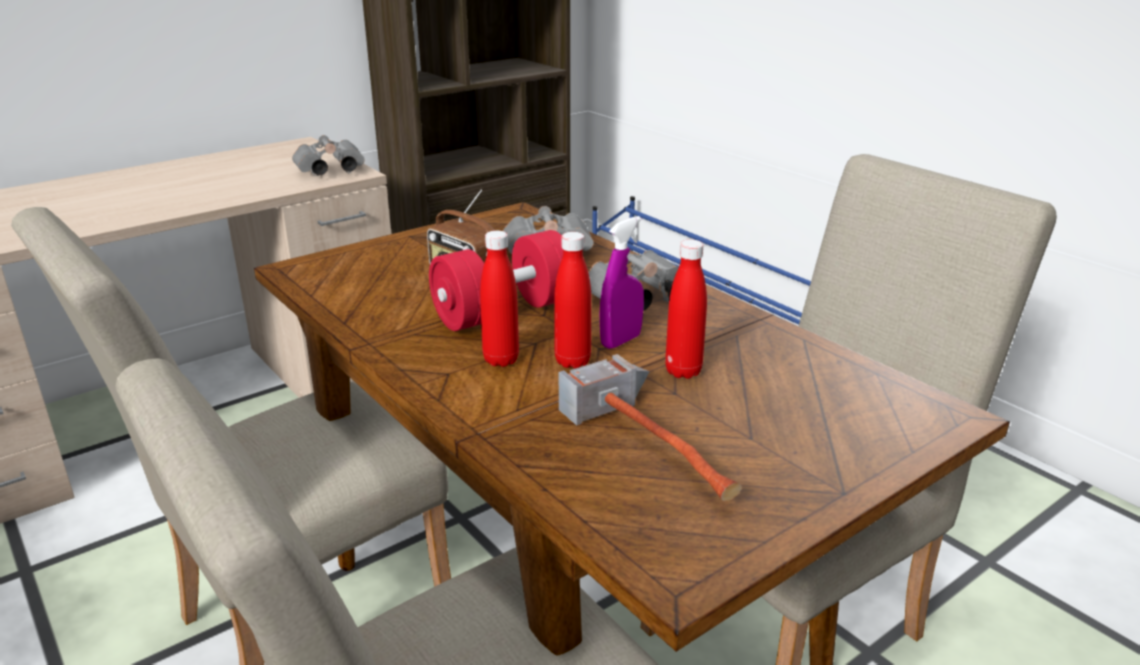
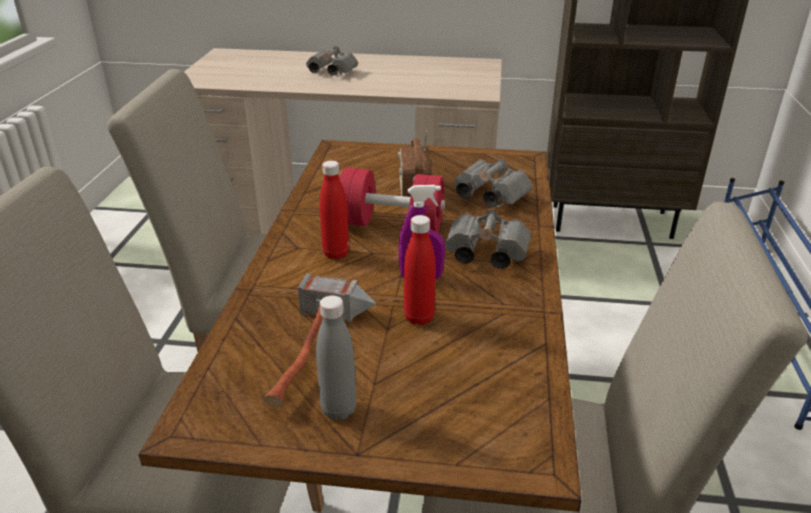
camera: 45 degrees right, 5 degrees up
(328, 172) = (469, 88): grey binoculars -> grey binoculars (330, 72)
(572, 361) = (370, 275): red bottle -> none
(766, 473) = (338, 409): none -> grey bottle

